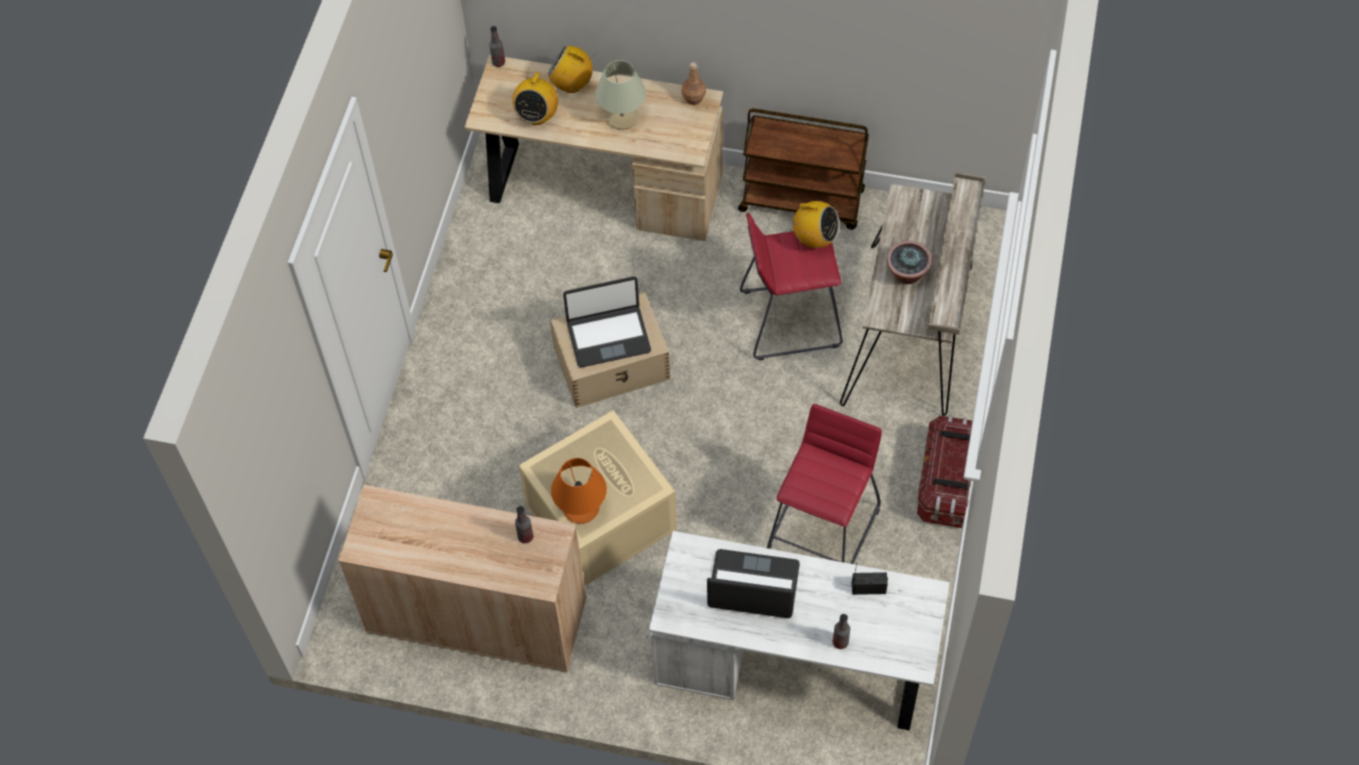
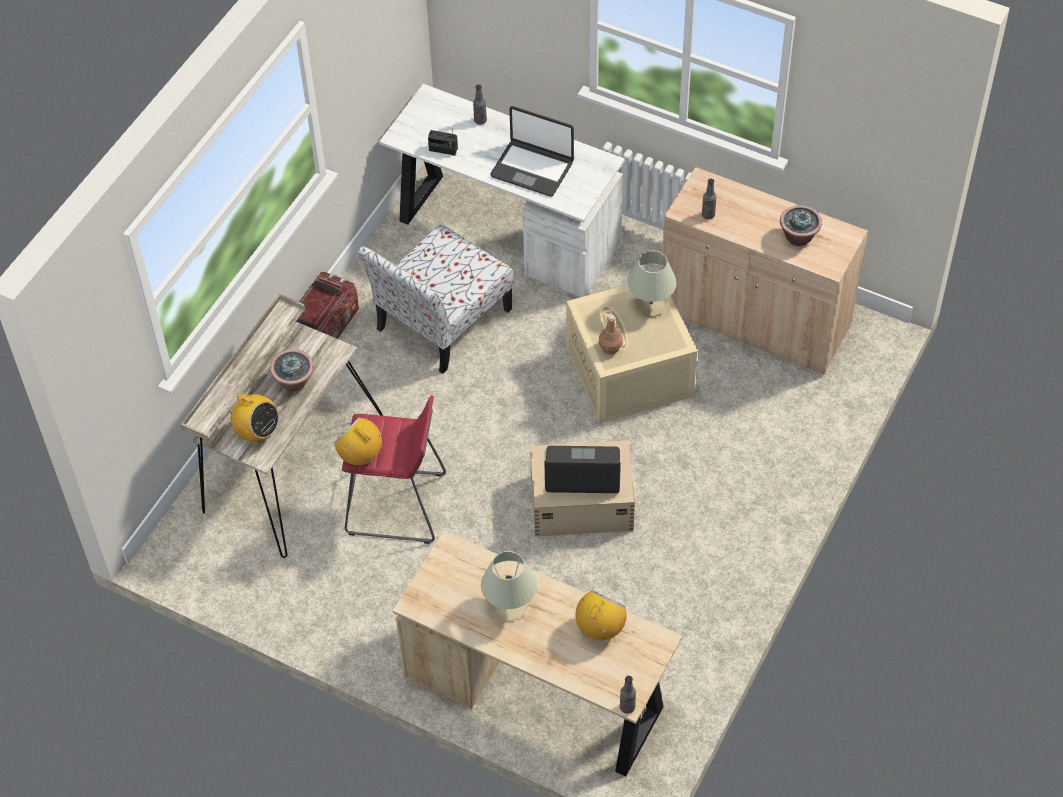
camera: 165 degrees left, 5 degrees down
(417, 531) = (798, 237): none -> potted plant
(572, 84) = (552, 658): radio -> radio (257, 432)
(581, 508) = (650, 304): orange table lamp -> beige table lamp
(693, 98) = (426, 609): brown bottle -> brown bottle (610, 348)
(802, 201) = (333, 624): brown cart -> none
(822, 528) = (441, 321): red stool -> chair

